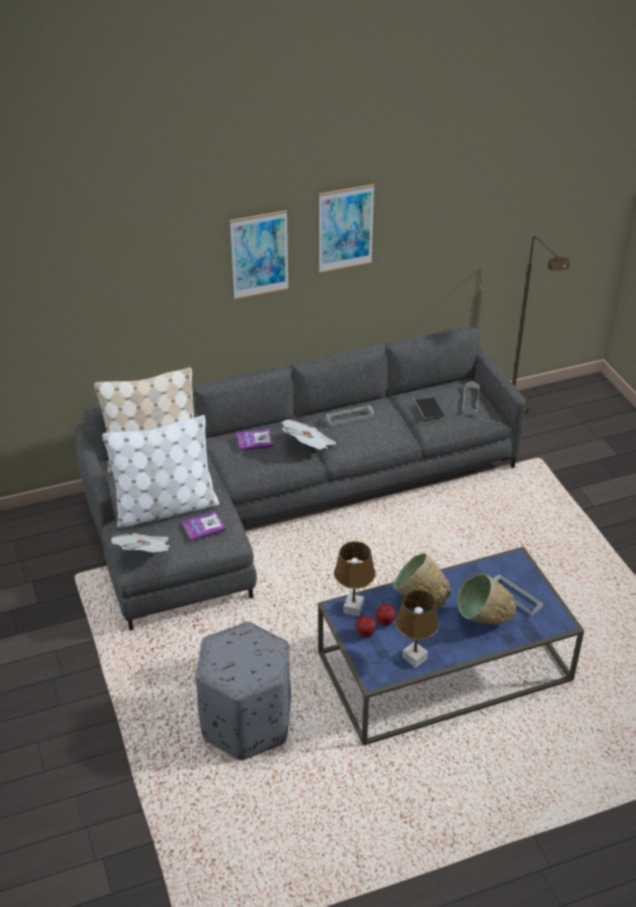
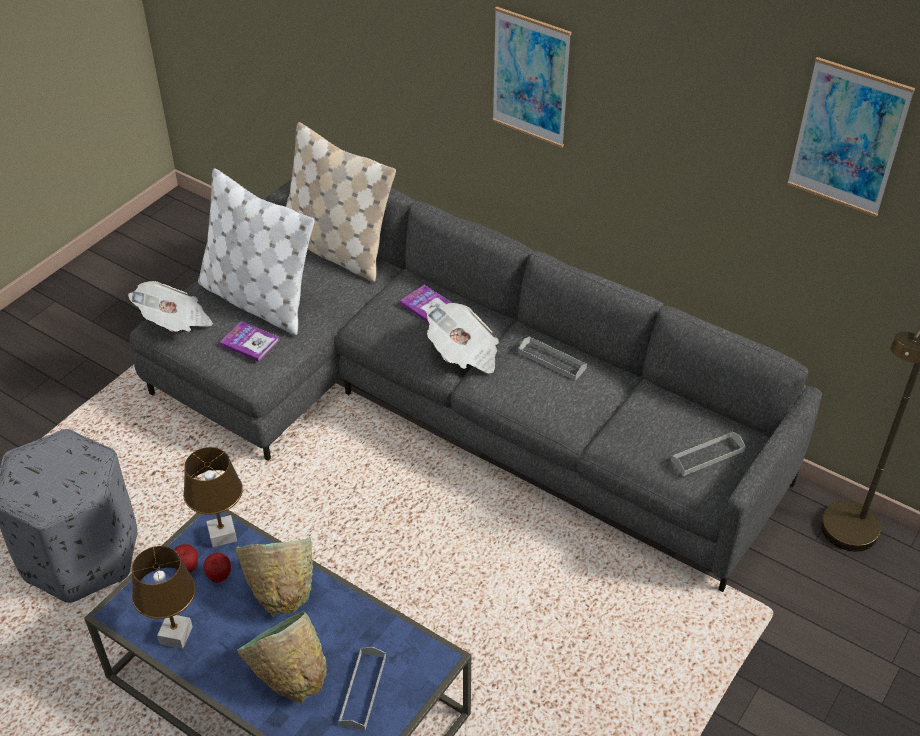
camera: 55 degrees right, 5 degrees up
(345, 228) = (651, 105): picture -> picture (848, 138)
(430, 410) = (644, 425): black book -> none

